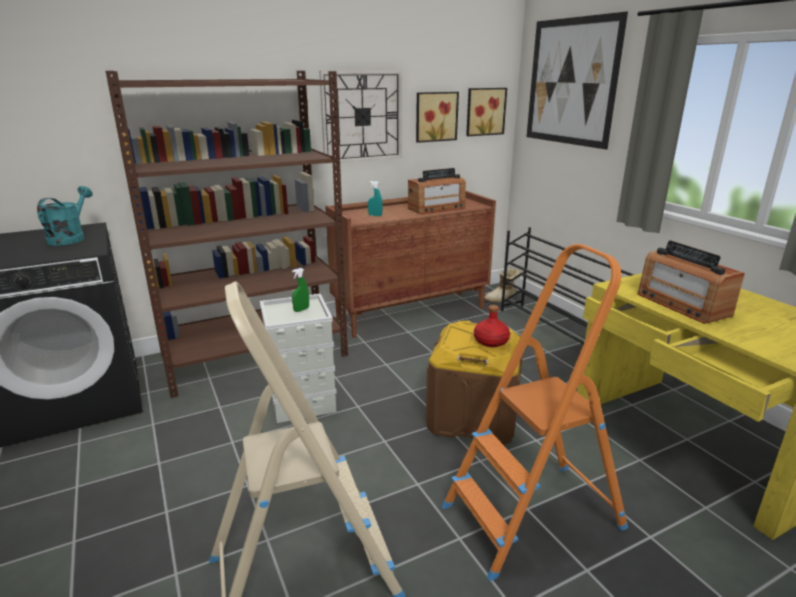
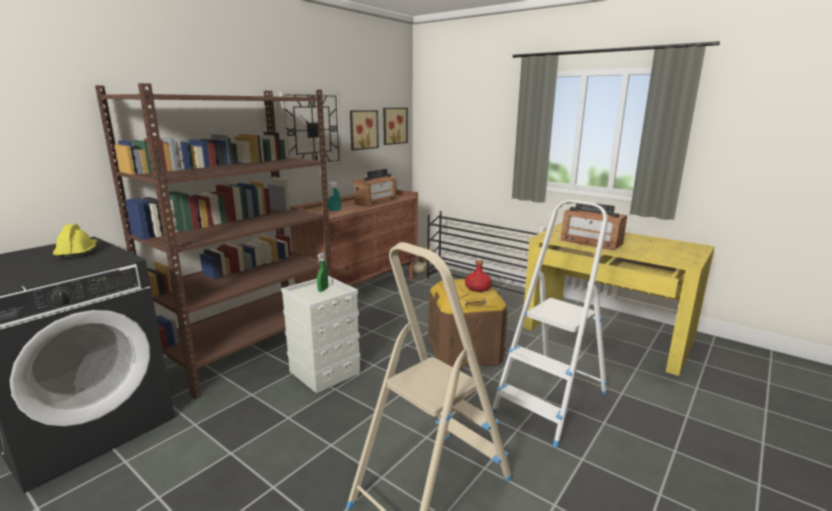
camera: 25 degrees left, 5 degrees down
(70, 238) = (78, 252): turquoise watering can -> yellow hard hat
(530, 517) = (550, 403): orange step ladder -> white step ladder
(571, 82) = (460, 103): picture -> none

